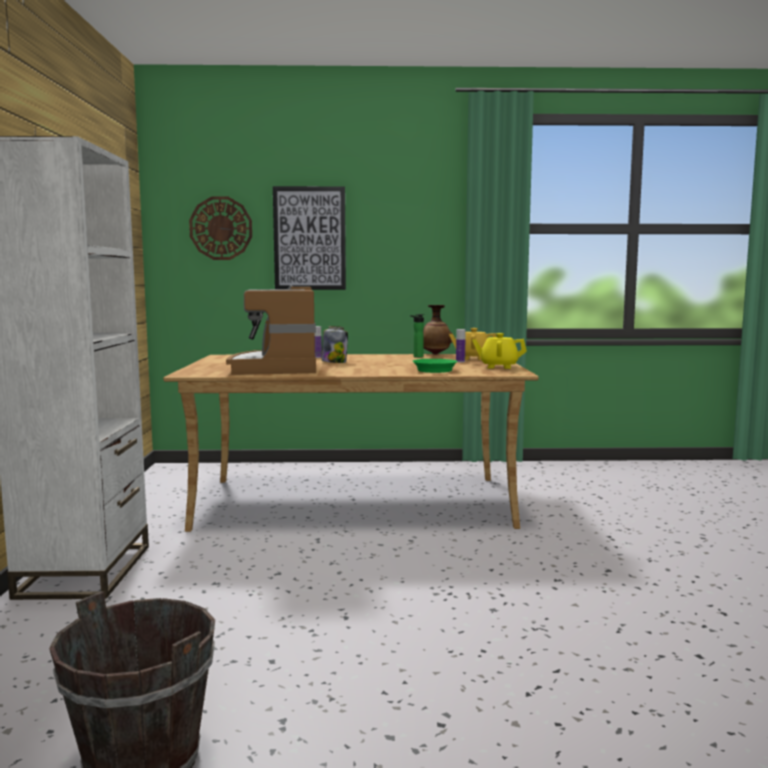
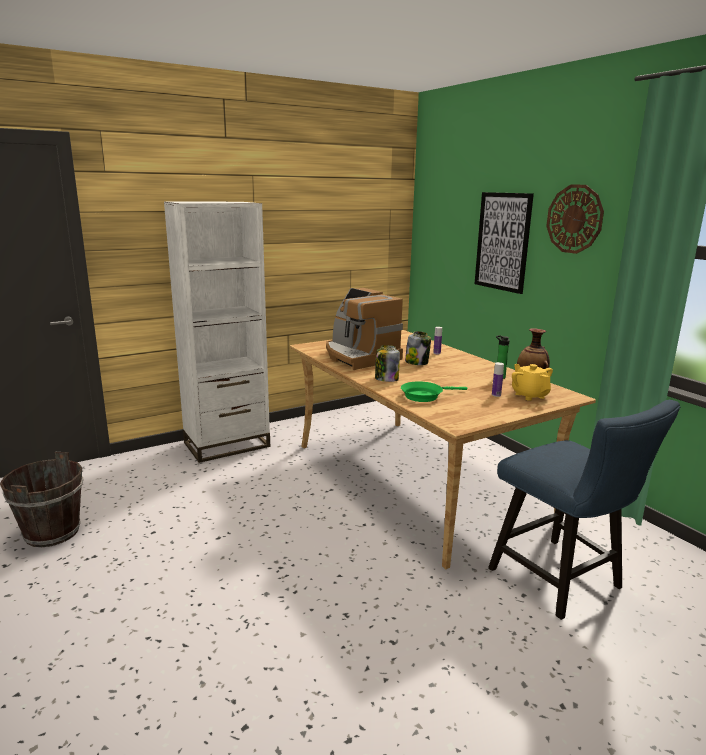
camera: 60 degrees right, 10 degrees up
(221, 228) = (450, 227): wall clock -> wall clock (574, 219)
(275, 368) = (359, 356): coffee machine -> coffee machine turned 90 degrees counterclockwise
(368, 371) = (386, 379): none -> jar
(498, 367) = (485, 413): yellow teapot -> none
(568, 501) = (562, 582): none -> blue chair

